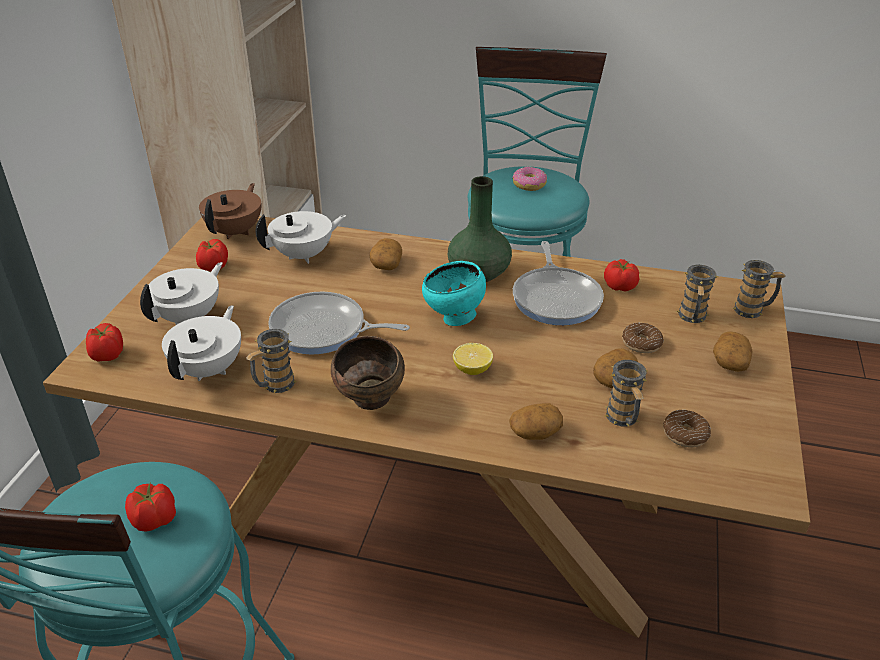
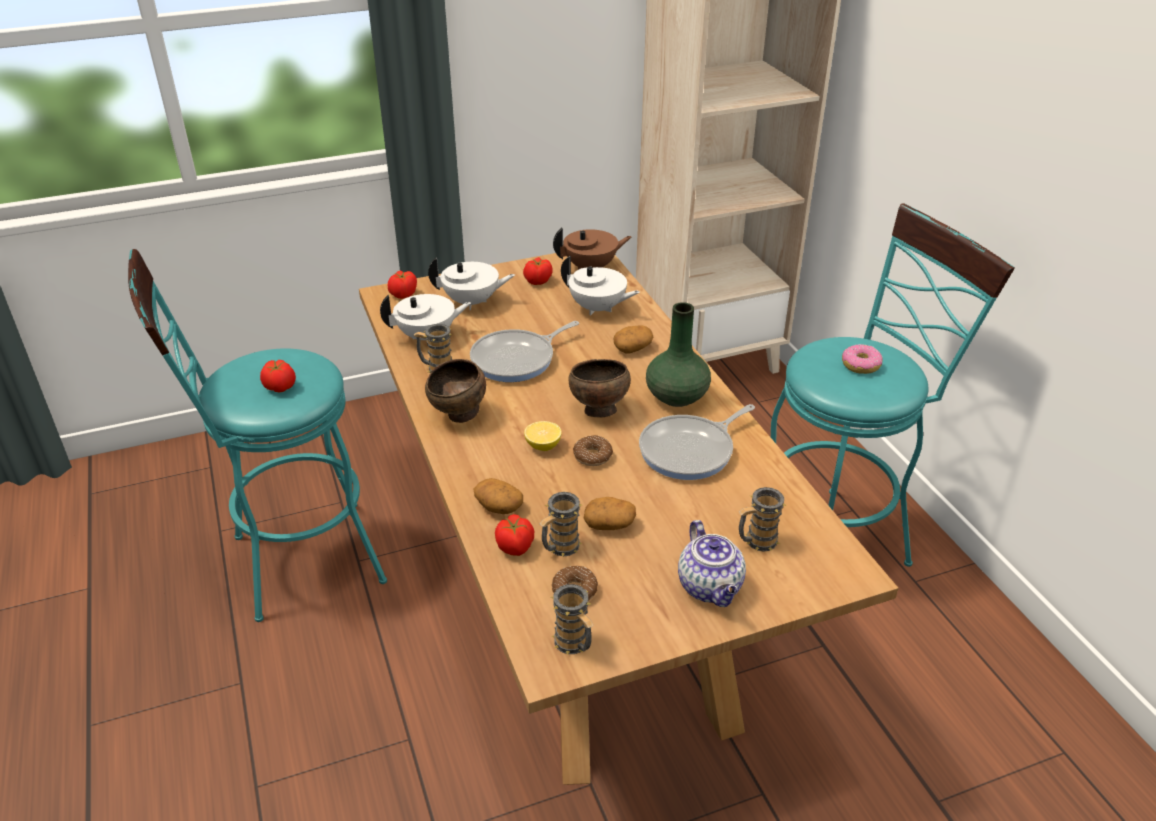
camera: 55 degrees right, 0 degrees up
(323, 330) = (517, 359): frying pan -> frying pan turned 105 degrees counterclockwise
(454, 319) = (598, 410): turquoise bowl -> brown bowl
(619, 287) = (753, 480): tomato -> tomato (515, 547)
(641, 343) = (678, 523): donut -> donut (592, 456)
(729, 362) = (711, 588): potato -> teapot
(753, 310) = (820, 579): mug -> mug (575, 645)

